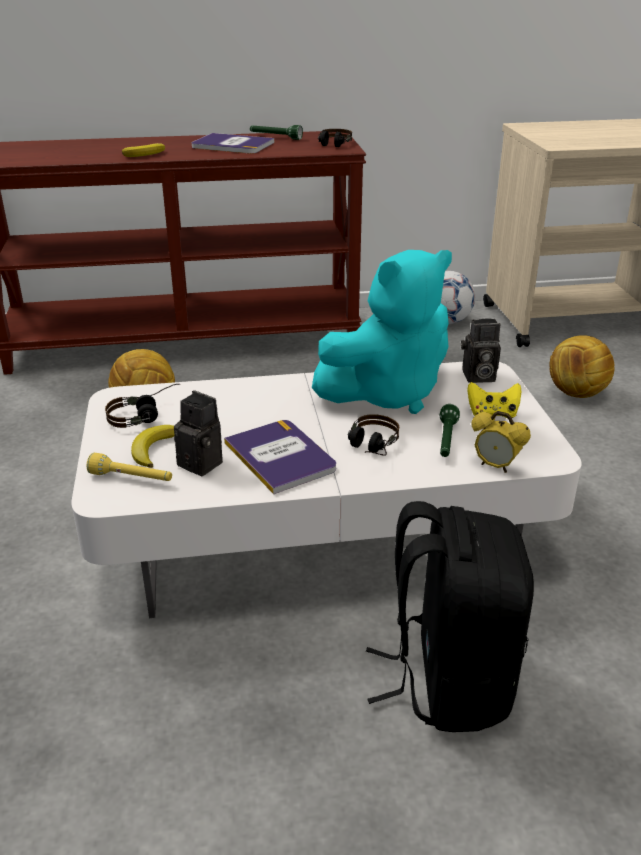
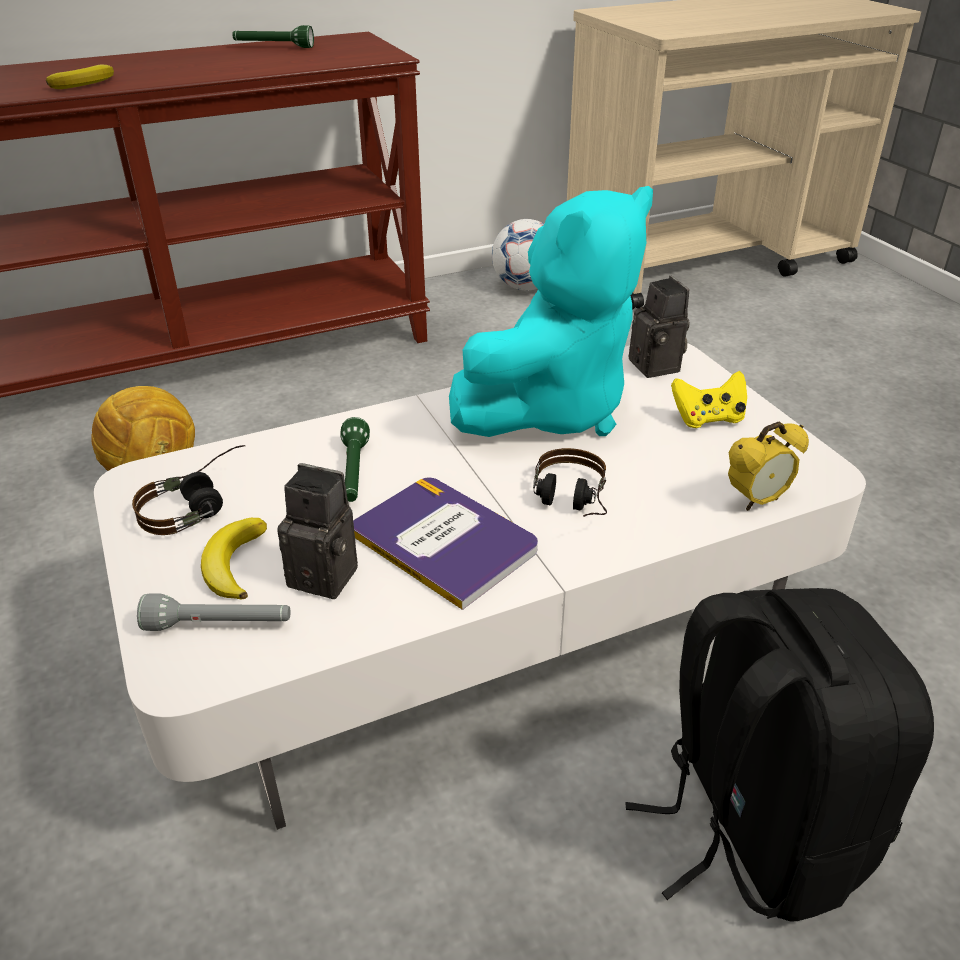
camera: 15 degrees left, 5 degrees up
(132, 478) = (219, 625): yellow flashlight -> grey flashlight
(232, 145) = (215, 61): book -> none
(334, 146) = (367, 53): headphones -> none
(446, 440) = (669, 471): green flashlight -> green flashlight (354, 473)
(477, 377) = (658, 366): camera -> camera turned 90 degrees counterclockwise
(495, 466) = (757, 501): alarm clock -> alarm clock turned 45 degrees counterclockwise
(575, 393) = (724, 362): football -> none

